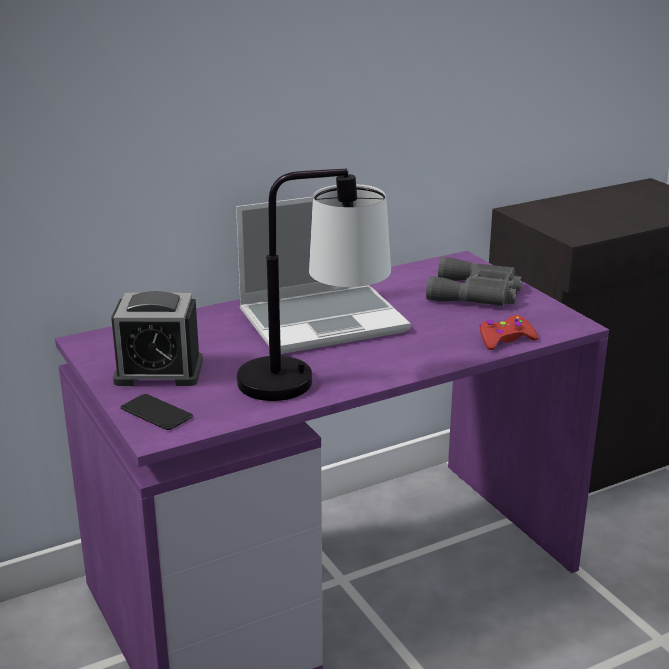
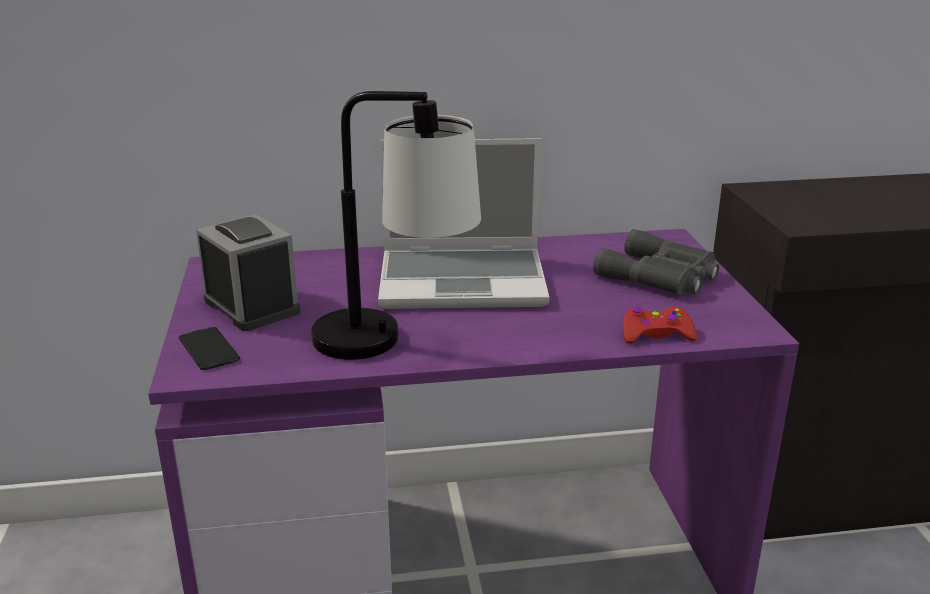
camera: 20 degrees right, 0 degrees up
(159, 371) = (252, 306): alarm clock -> alarm clock turned 150 degrees counterclockwise

